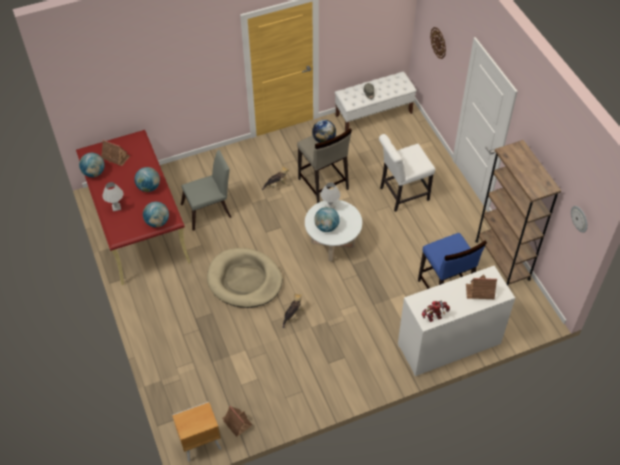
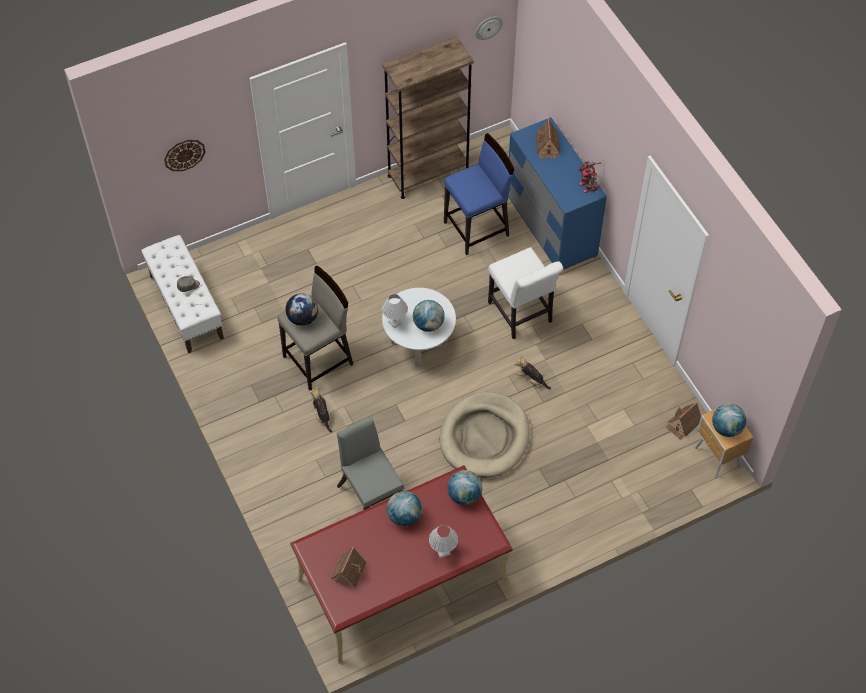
camera: 95 degrees left, 5 degrees up
(94, 173) = (382, 593): globe -> globe (726, 428)
(401, 194) = (333, 272): white chair -> white chair (521, 315)
(449, 344) = (551, 225): white dresser -> blue dresser

